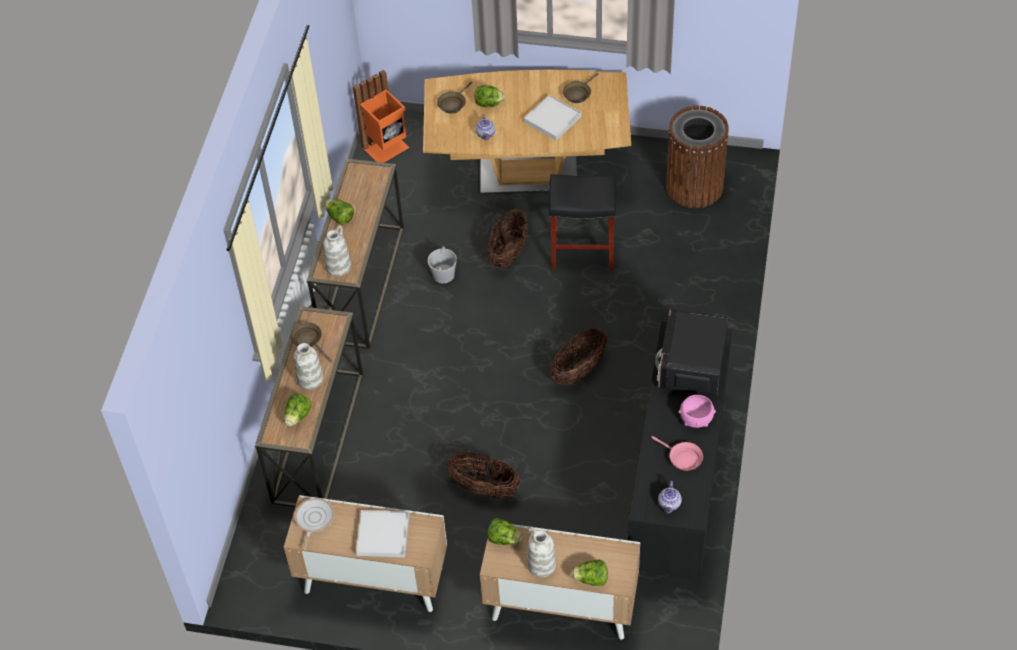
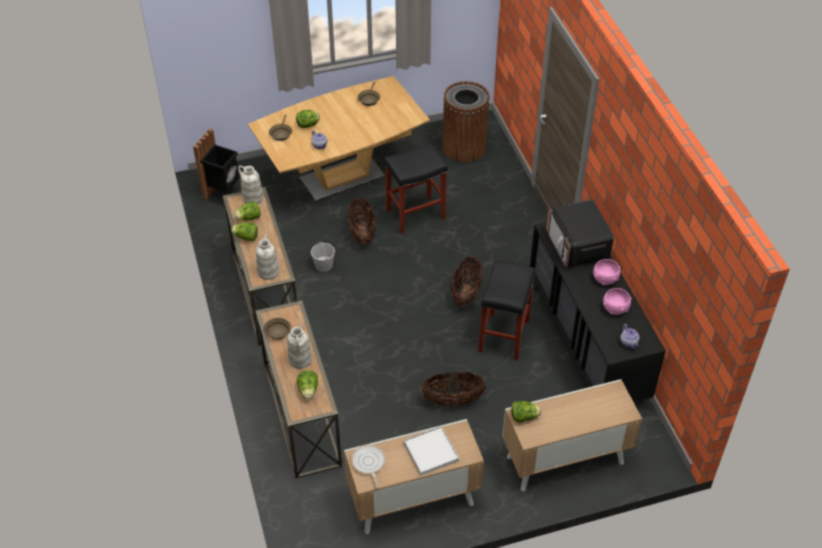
camera: 30 degrees left, 5 degrees down
(386, 148) = (223, 194): orange trash can -> black trash can
(541, 565) = (563, 424): white vase -> white vase (252, 198)
(552, 119) = (362, 121): white tray -> none
(588, 436) = (503, 335): none -> black stool
(591, 579) = (606, 419): lettuce -> lettuce (249, 218)
(682, 458) = (615, 308): pink frying pan -> pink bowl

